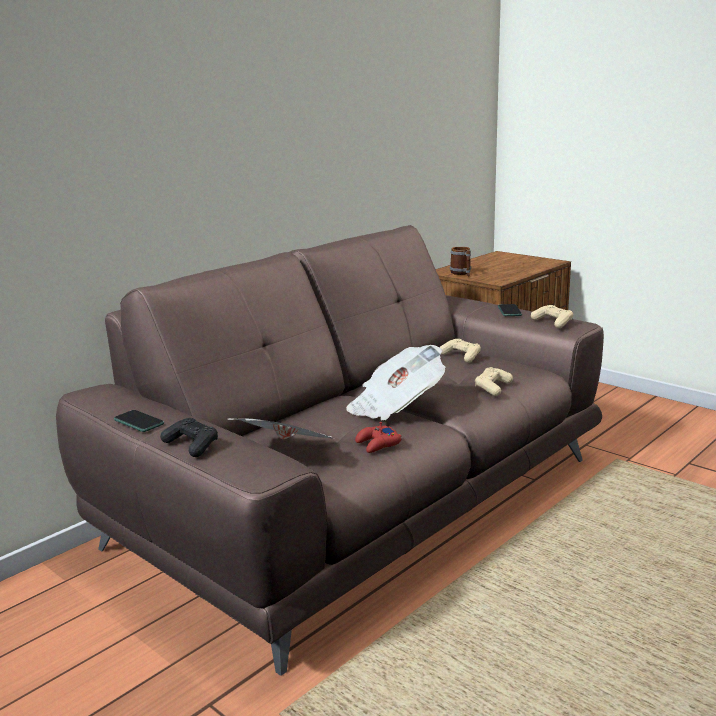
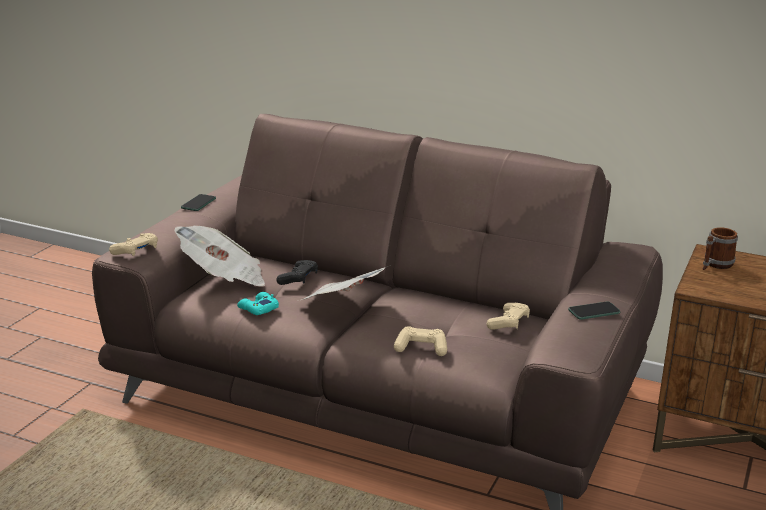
camera: 70 degrees right, 5 degrees up
(191, 445) = (162, 226): black game controller -> black game controller (298, 279)
(378, 444) = (258, 308): red game controller -> turquoise game controller
(553, 322) = (566, 340): beige game controller -> beige game controller (136, 251)

